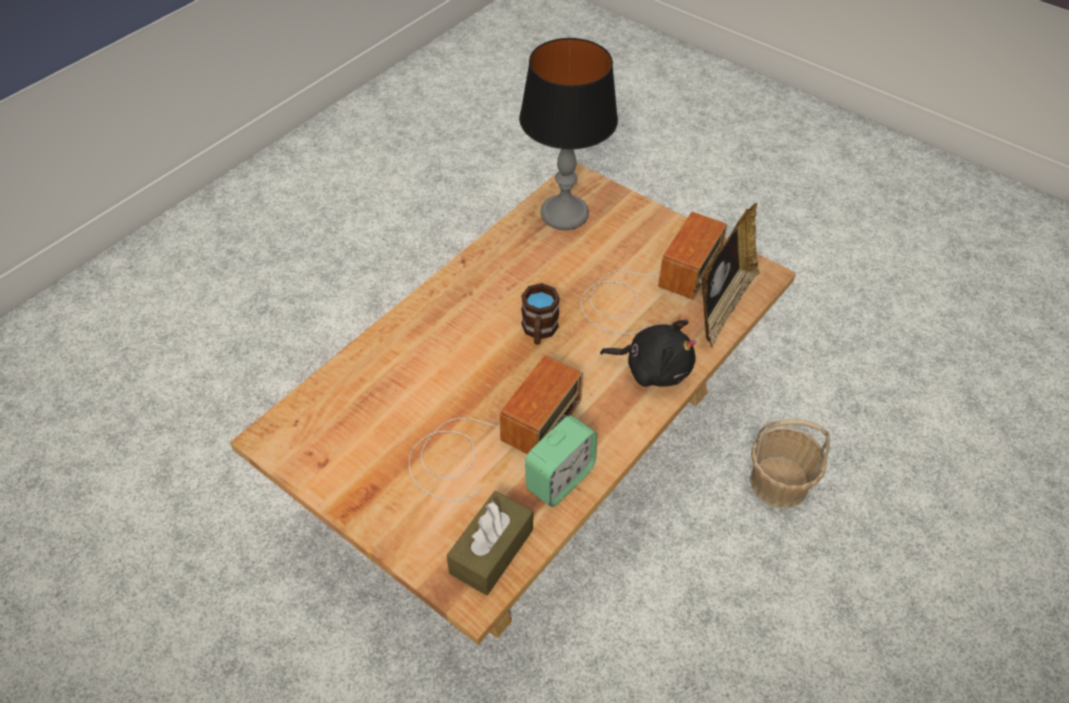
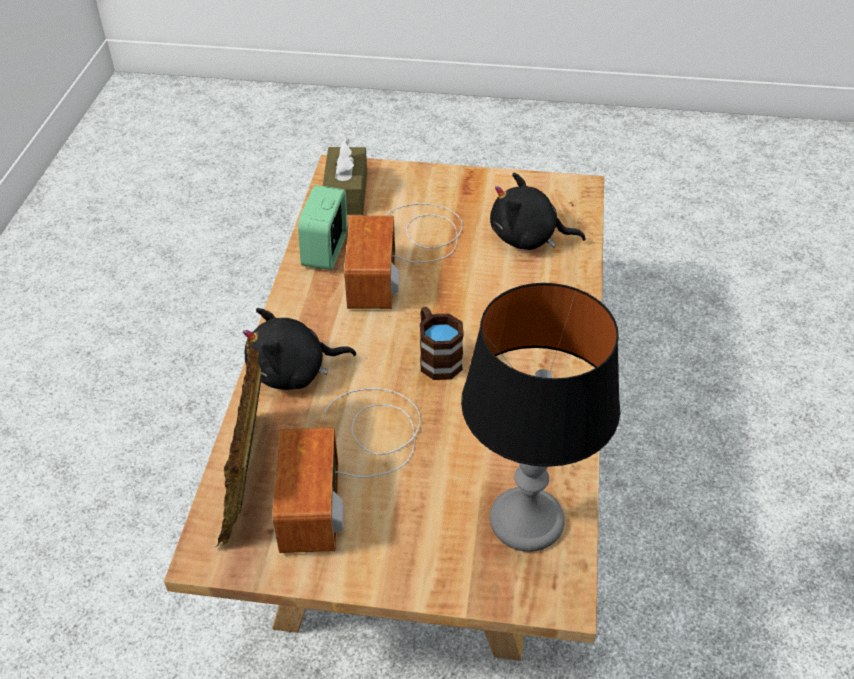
camera: 150 degrees right, 5 degrees down
(373, 403) = (528, 238): none -> black plush toy
(779, 483) = (150, 558): basket -> none

